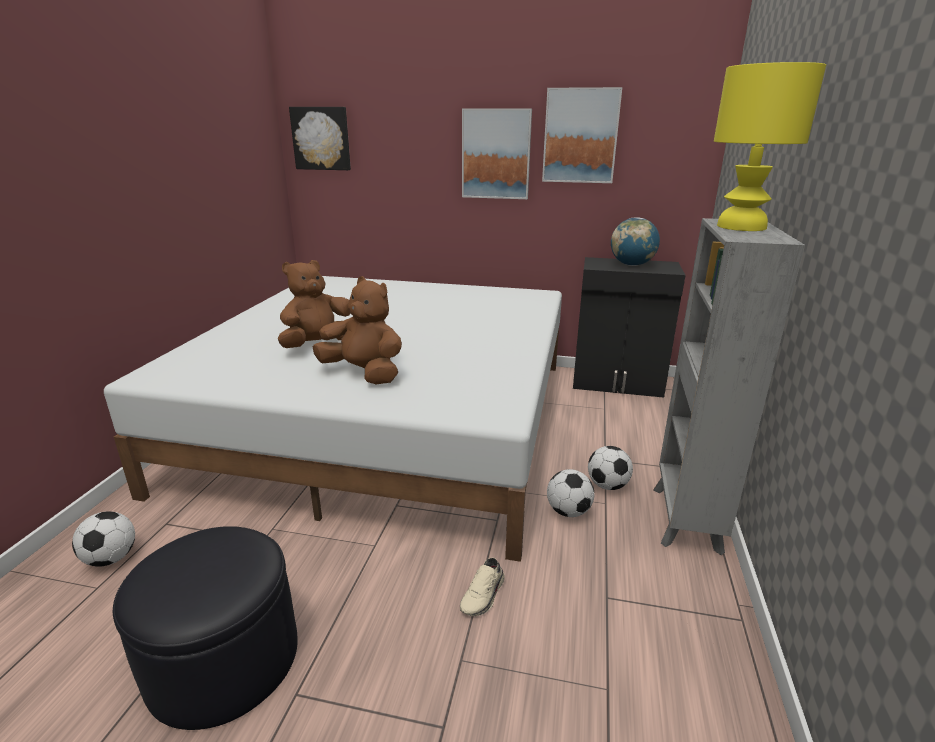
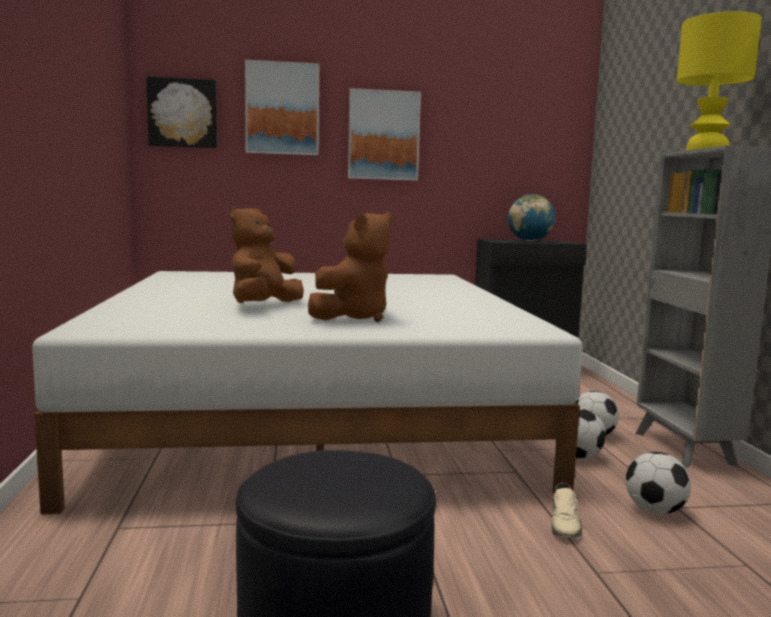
camera: 20 degrees left, 15 degrees down
(111, 559) = (70, 569): football -> football (655, 511)
(364, 373) = (353, 317): brown plush toy -> brown plush toy turned 120 degrees clockwise
(580, 136) = (467, 120): picture -> picture (282, 108)

